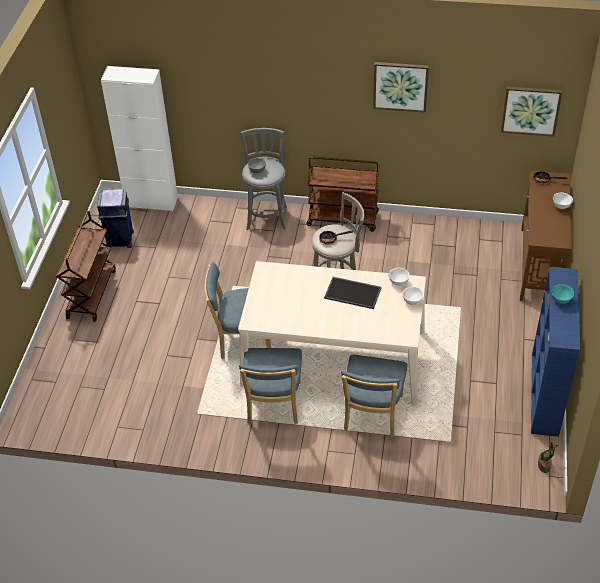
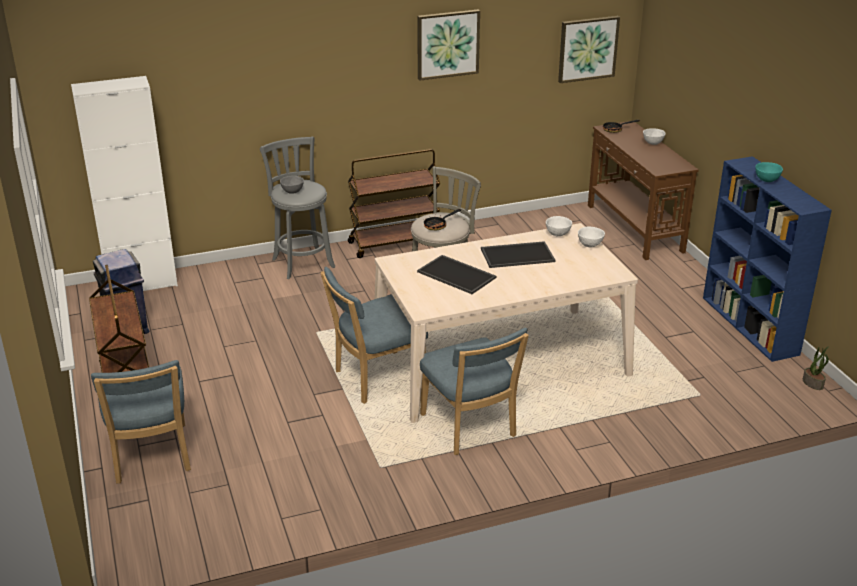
camera: 30 degrees left, 15 degrees down
(297, 297) = (457, 274): none -> tray
(372, 415) = (593, 400): blue chair -> blue chair (151, 457)

